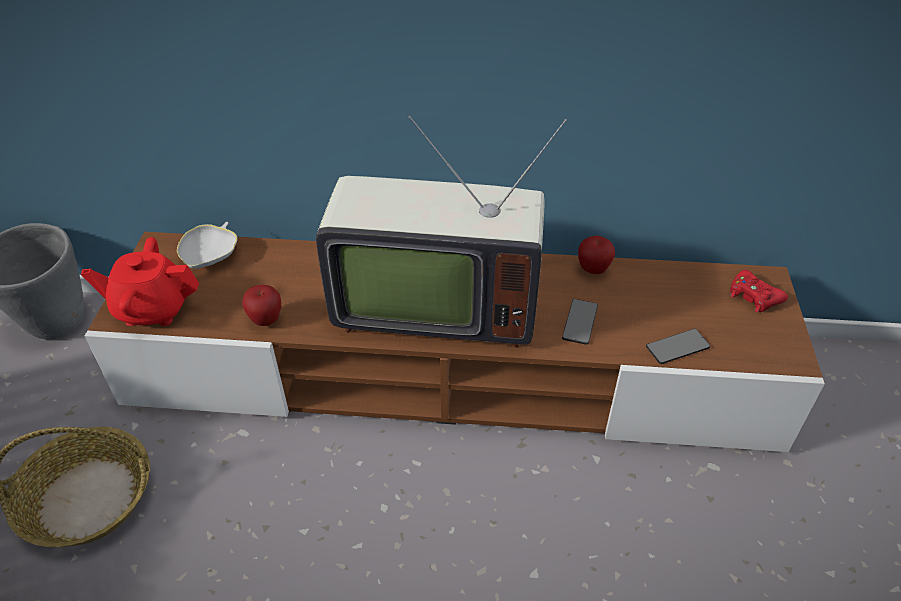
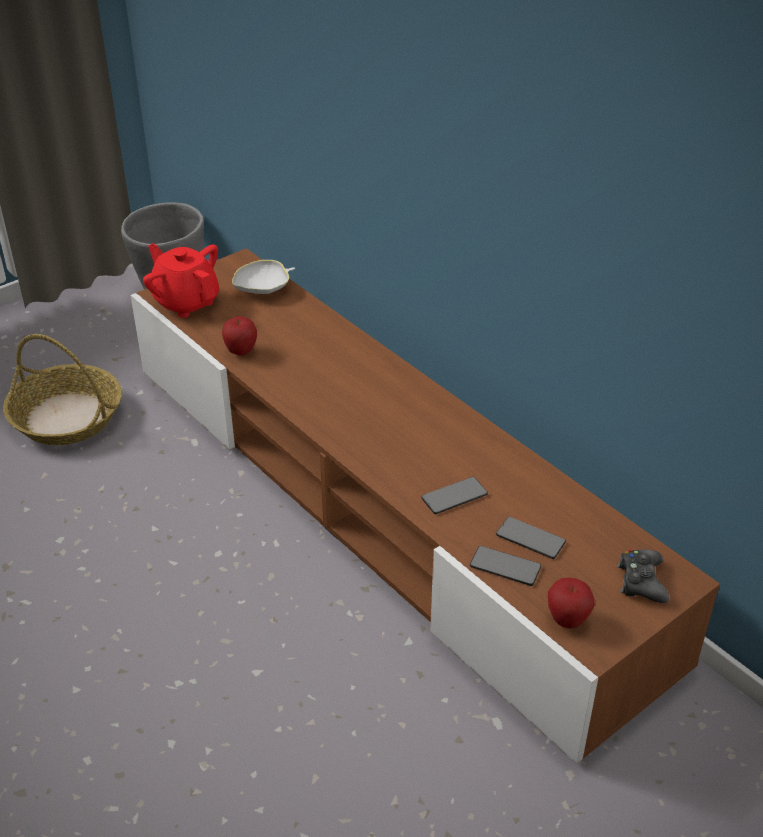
camera: 45 degrees right, 5 degrees down
(433, 305) = (363, 413): television -> none
(593, 270) = (527, 469): apple -> apple (567, 620)
(663, 316) = (530, 539): none -> phone
(753, 296) = (641, 581): red game controller -> black game controller

